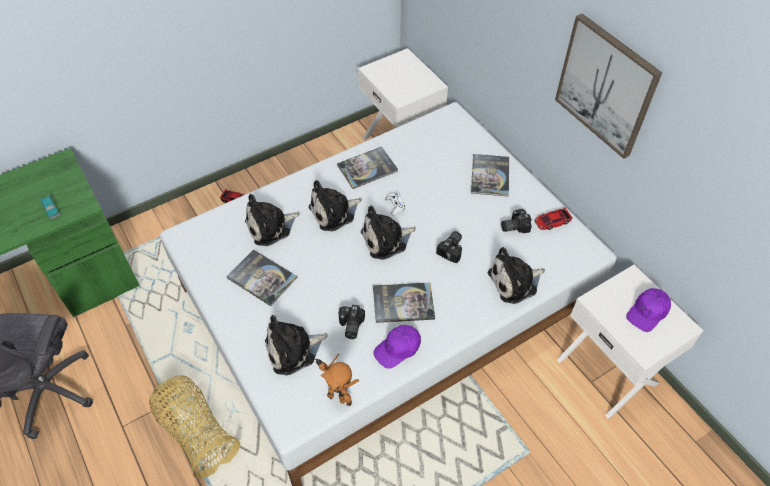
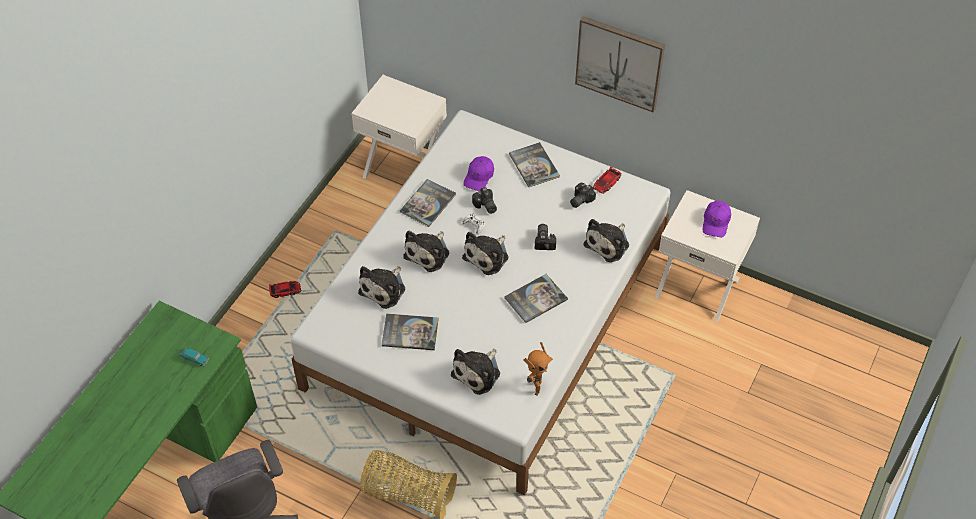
camera: 30 degrees left, 0 degrees up
(337, 396) = (535, 388): toy robot -> toy robot turned 75 degrees counterclockwise
(350, 326) = (508, 335): camera -> camera (485, 206)
(398, 349) = (555, 334): purple cap -> purple cap (479, 177)

